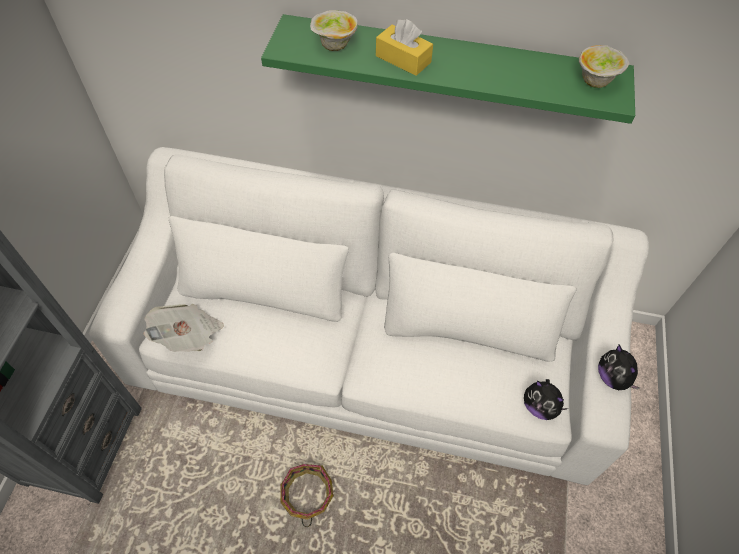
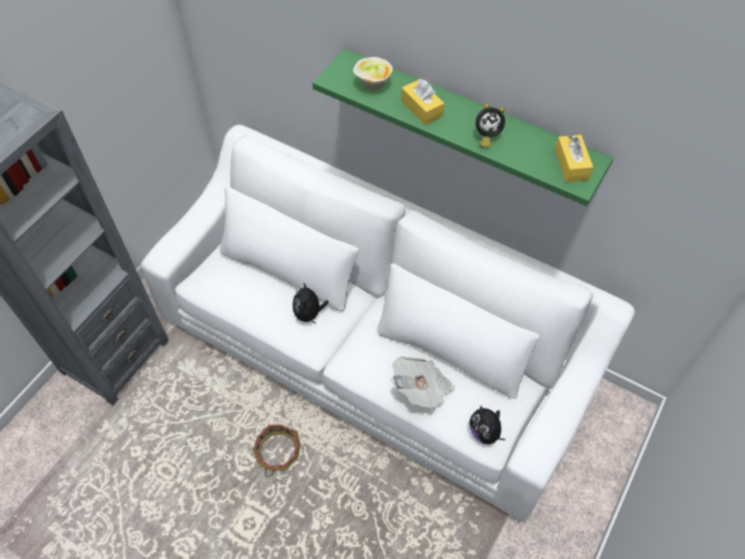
camera: 20 degrees right, 0 degrees up
(189, 335) = (216, 288): newspaper -> newspaper (422, 389)
(490, 73) = (486, 136): none -> alarm clock
(596, 82) = (571, 165): bowl -> yellow tissue box
(612, 377) = (556, 426): plush toy -> plush toy (309, 314)

